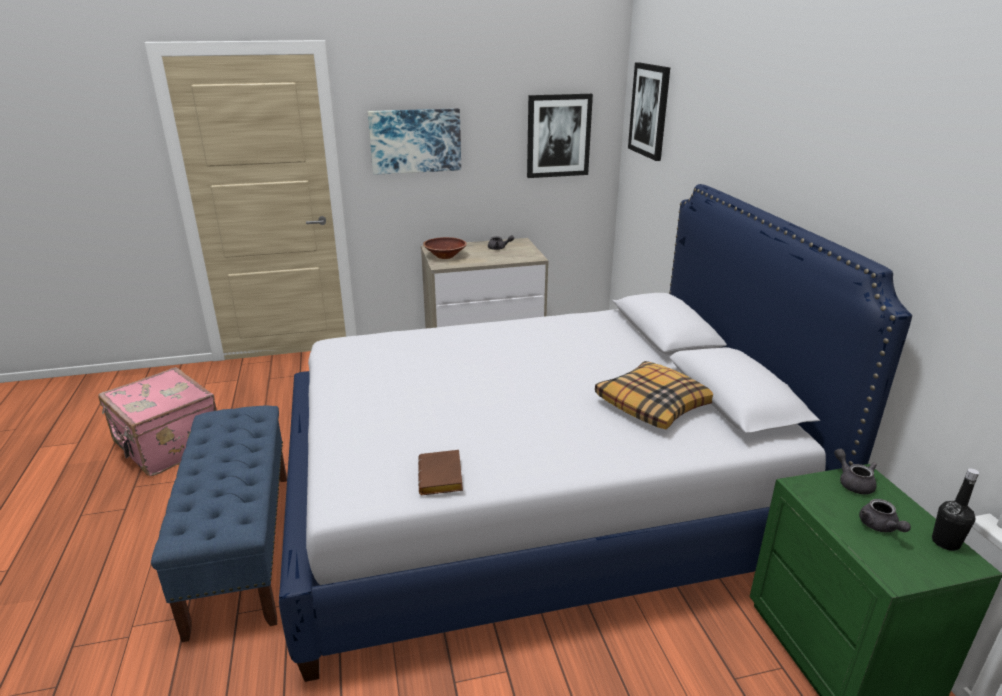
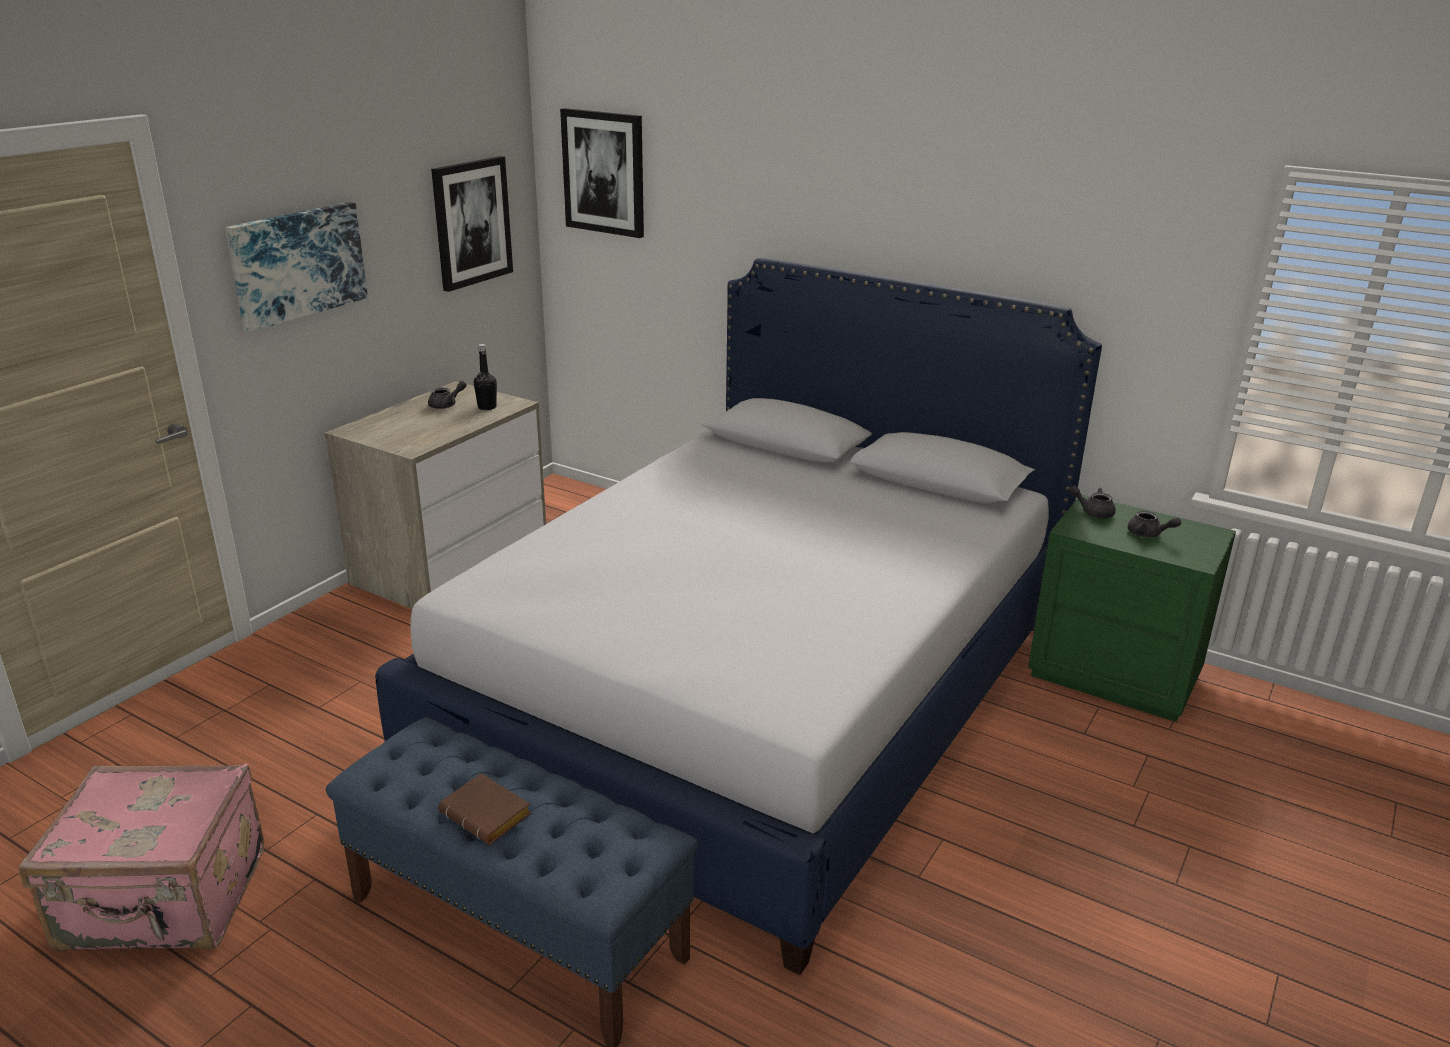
camera: 45 degrees left, 0 degrees up
(442, 478) = (848, 654): brown book -> brown book (489, 815)
(445, 256) = (393, 436): brown bowl -> none
(654, 405) = (893, 512): pillow -> none
(945, 542) = (1189, 526): black bottle -> black bottle (487, 407)

